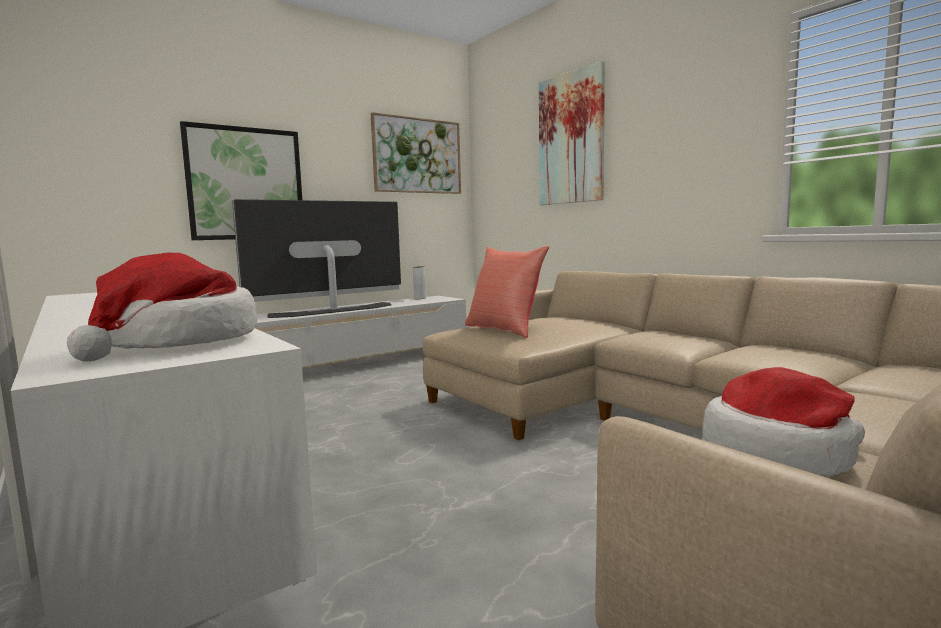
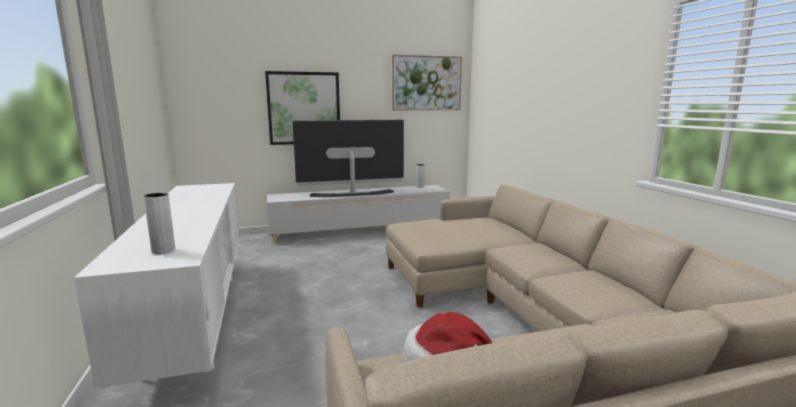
camera: 20 degrees right, 5 degrees up
(178, 343) = (163, 250): hat -> grey vase
(505, 329) = (437, 227): red pillow -> none
(571, 138) = (528, 78): picture -> none

